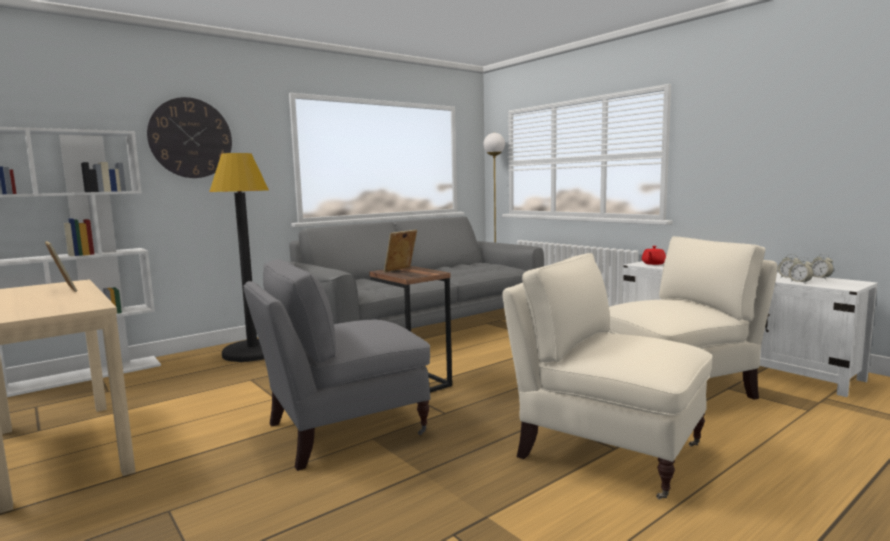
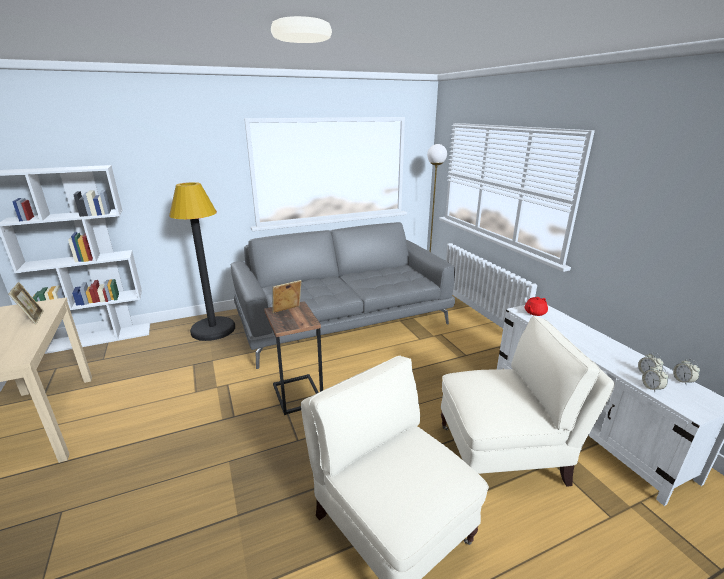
camera: 15 degrees right, 15 degrees up
(190, 138) = (162, 164): wall clock -> none
(342, 430) = (215, 444): grey armchair -> none

